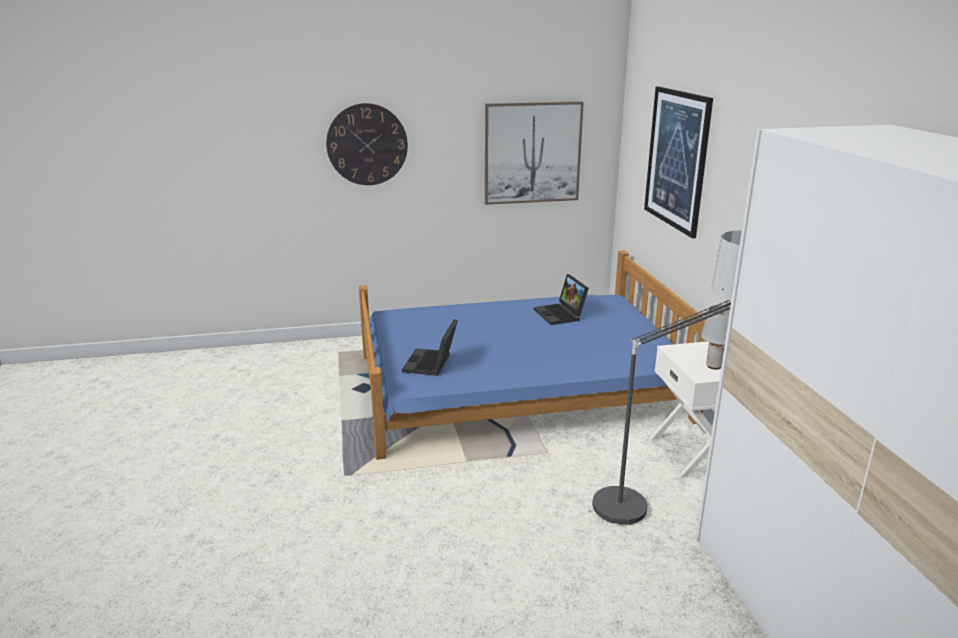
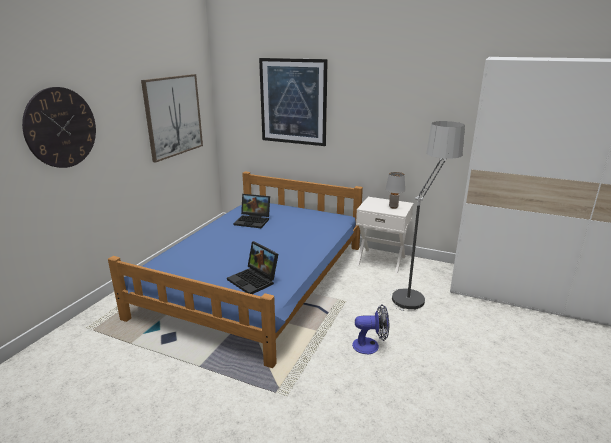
camera: 55 degrees left, 0 degrees up
(481, 509) = (370, 345): none -> fan

